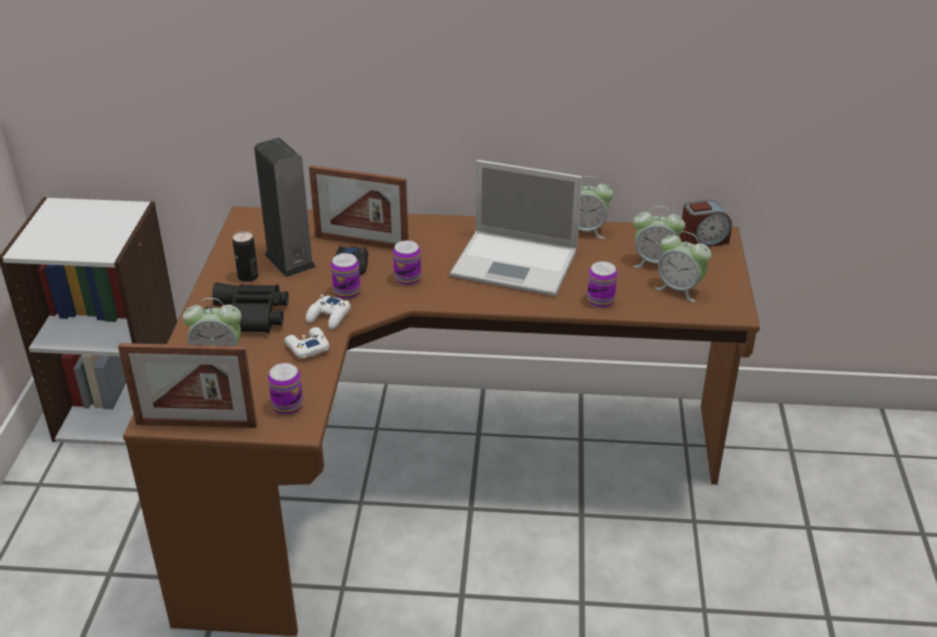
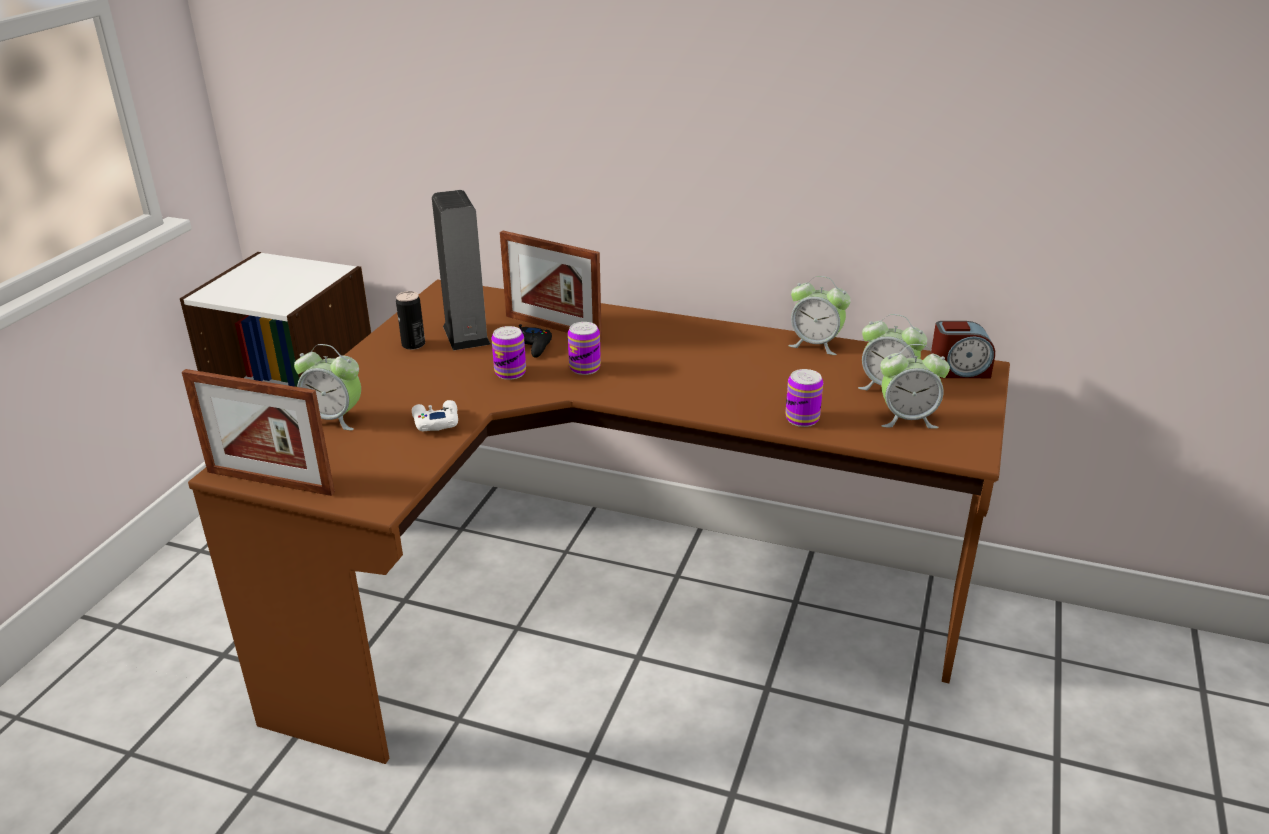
camera: 15 degrees right, 5 degrees down
(249, 317) = (391, 383): black binoculars -> none
(287, 406) = (379, 478): can -> none
(329, 317) = (477, 394): white game controller -> none
(517, 263) = (718, 368): laptop -> none
(679, 289) = (907, 419): alarm clock -> alarm clock turned 45 degrees counterclockwise

